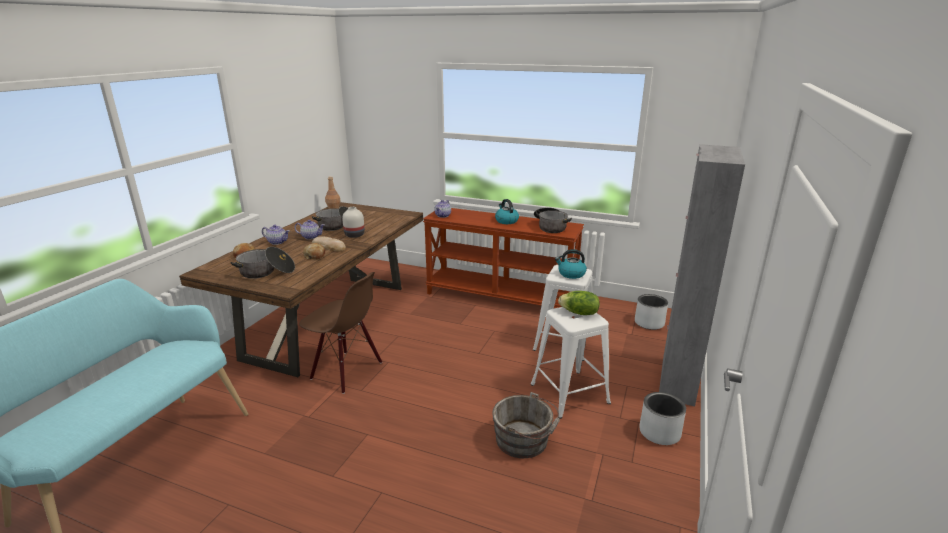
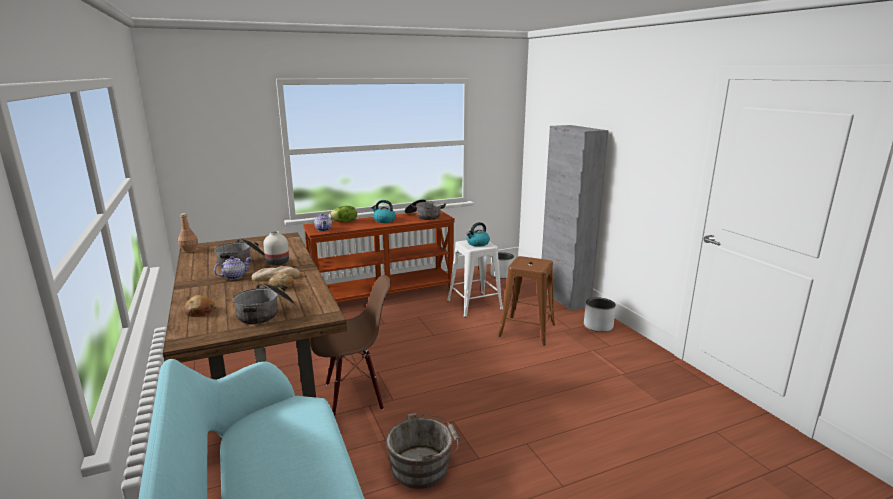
camera: 45 degrees left, 5 degrees down
(277, 242) = (207, 291): teapot -> none
(524, 441) = (549, 366): grey bucket -> grey bucket (423, 467)
(569, 393) = (527, 330): white stool -> brown stool
(579, 313) = (529, 261): lettuce -> lettuce (344, 222)

